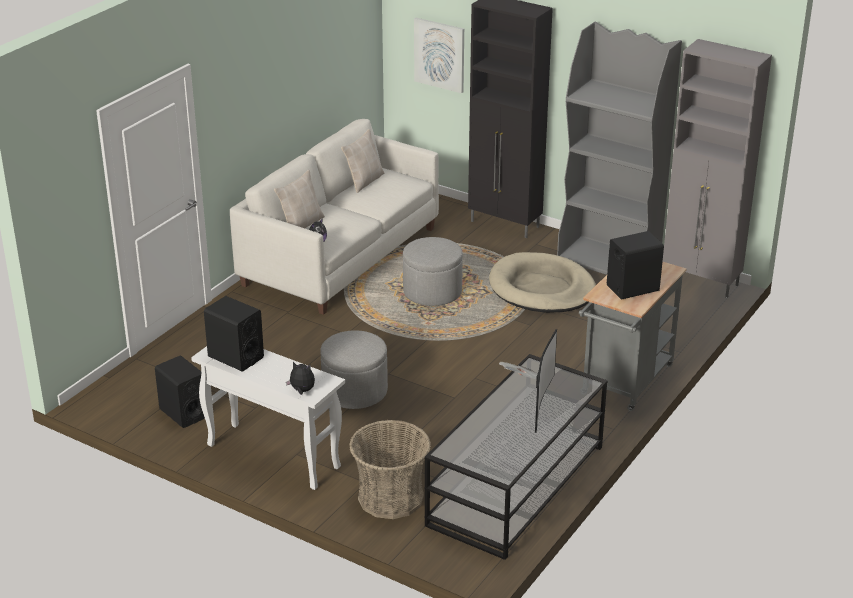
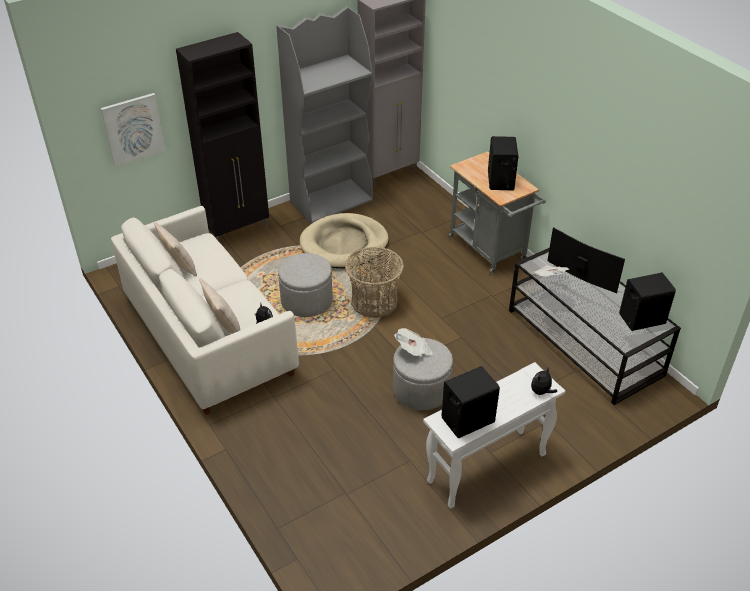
camera: 65 degrees left, 10 degrees up
(183, 413) = (390, 513): black speaker -> black speaker (641, 319)
(357, 338) = (413, 350): none -> newspaper
(391, 497) = (572, 412): basket -> basket (374, 302)

